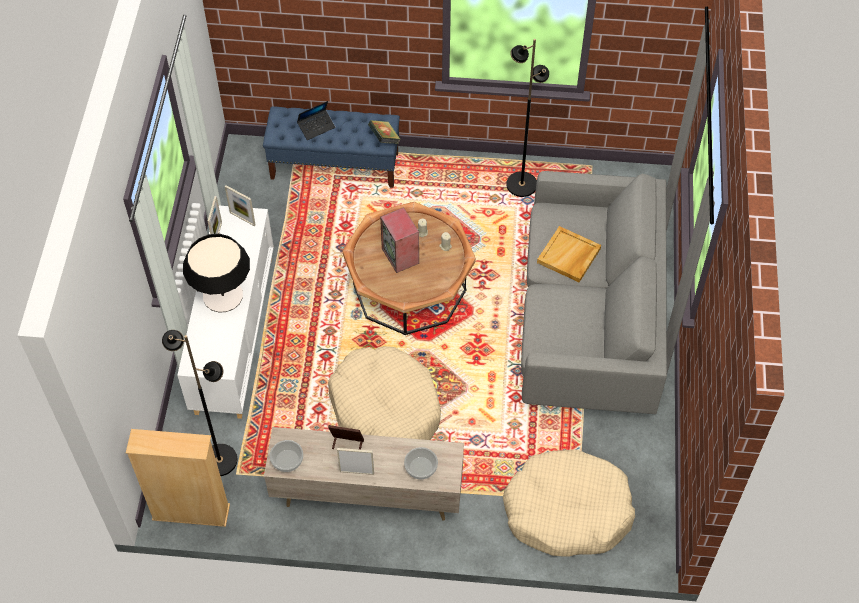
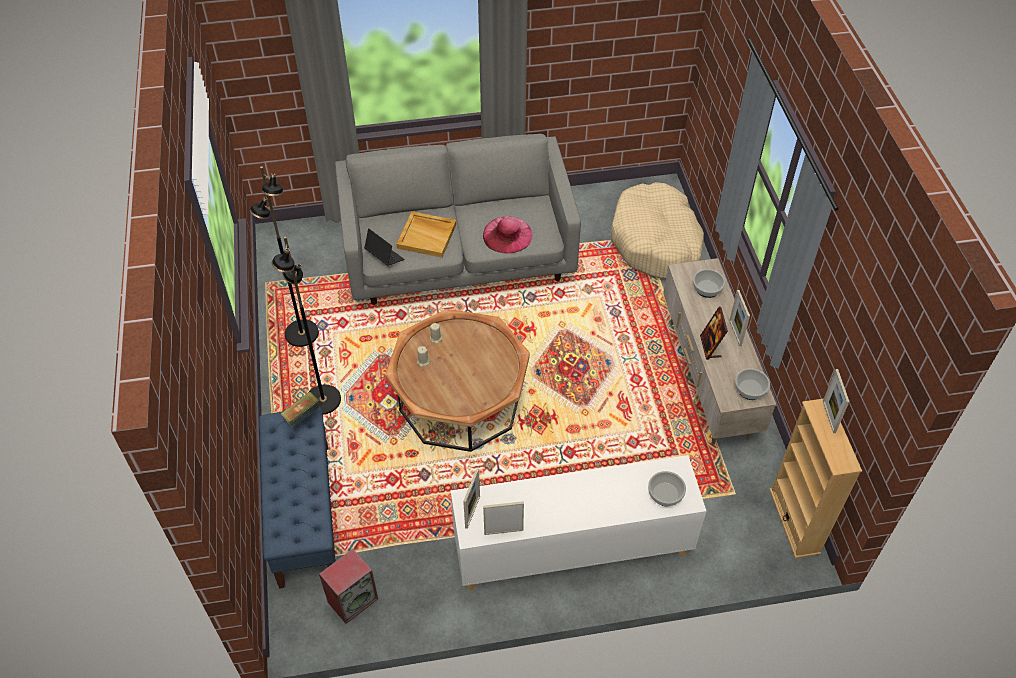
camera: 105 degrees left, 5 degrees down
(186, 449) = (829, 417): none -> picture frame
(204, 351) = (665, 493): none -> bowl
(219, 459) = (726, 514): black floor lamp -> black floor lamp (322, 400)
(223, 295) = (587, 498): table lamp -> none
(316, 127) = (296, 491): laptop -> laptop (384, 256)
(386, 409) = (611, 387): beige dog bed -> none
(401, 256) = (459, 372): speaker -> speaker (353, 599)
(553, 322) = (507, 235): none -> pink hat

